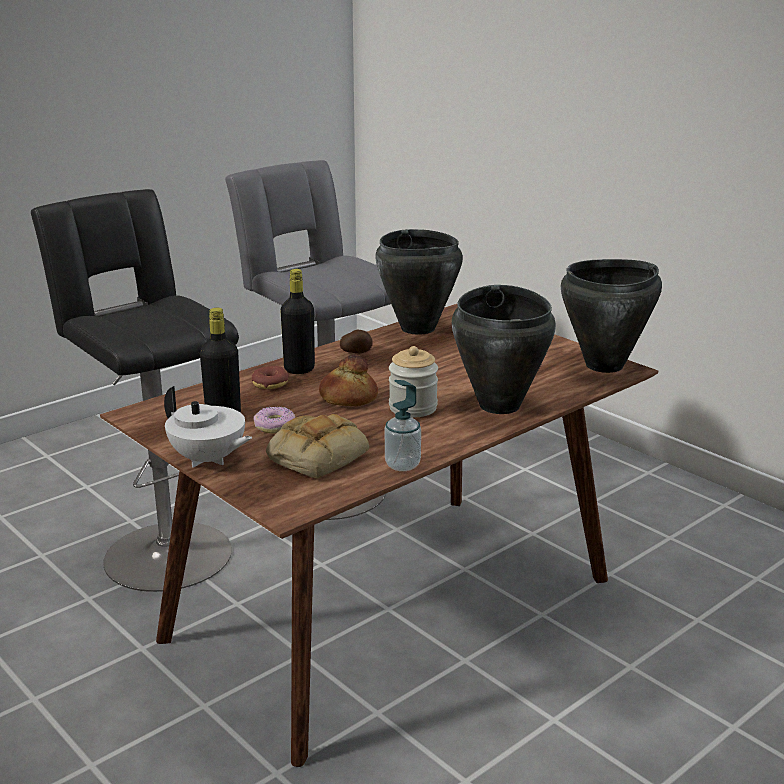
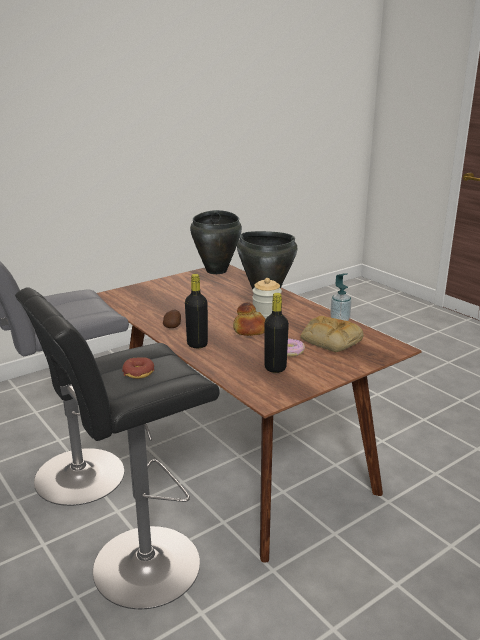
camera: 85 degrees left, 0 degrees up
(208, 460) = (339, 371): white teapot -> none
(270, 384) = (221, 353): donut -> donut (138, 372)
(417, 329) = (137, 308): black cooking pot -> none

